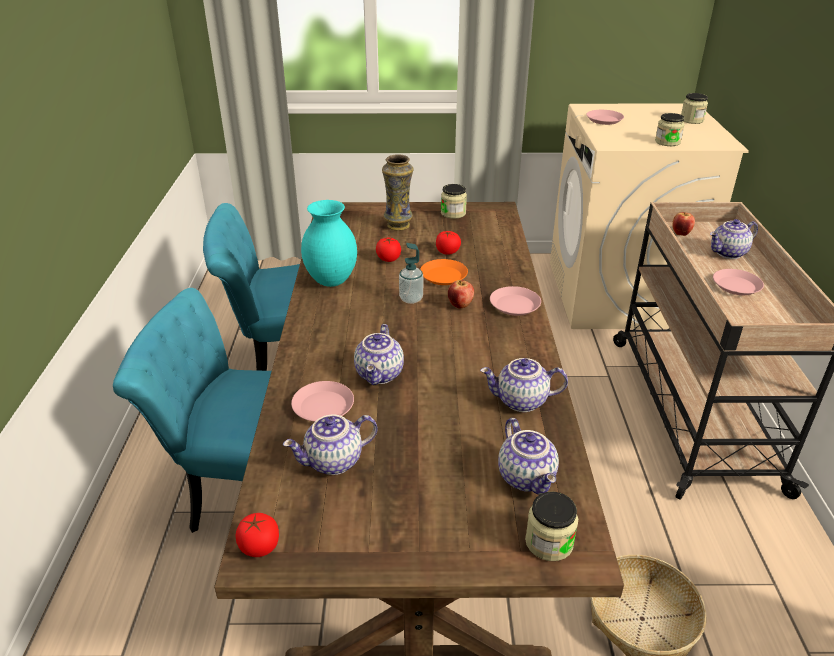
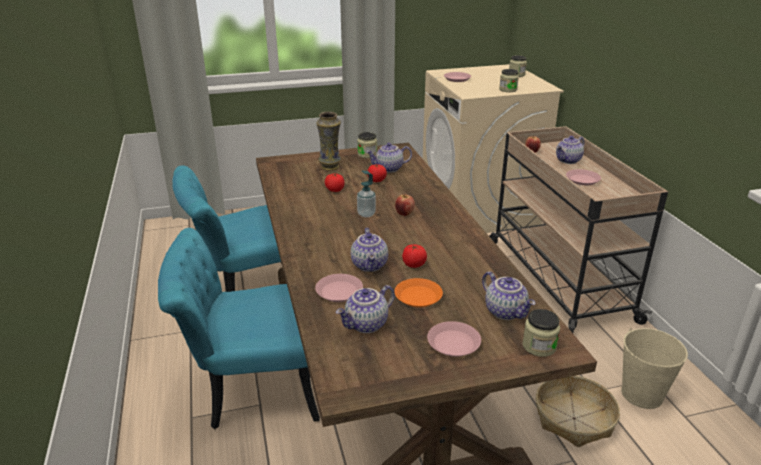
camera: 15 degrees left, 5 degrees down
(259, 547) = (342, 385): tomato -> tomato (414, 264)
(330, 281) = (298, 210): turquoise vase -> none
(443, 276) = (382, 196): orange plate -> orange plate (418, 296)
(514, 305) = (443, 209): pink plate -> pink plate (453, 343)
(521, 402) = (478, 267): teapot -> teapot (389, 169)
(754, 604) = (642, 394): none -> beige bucket

